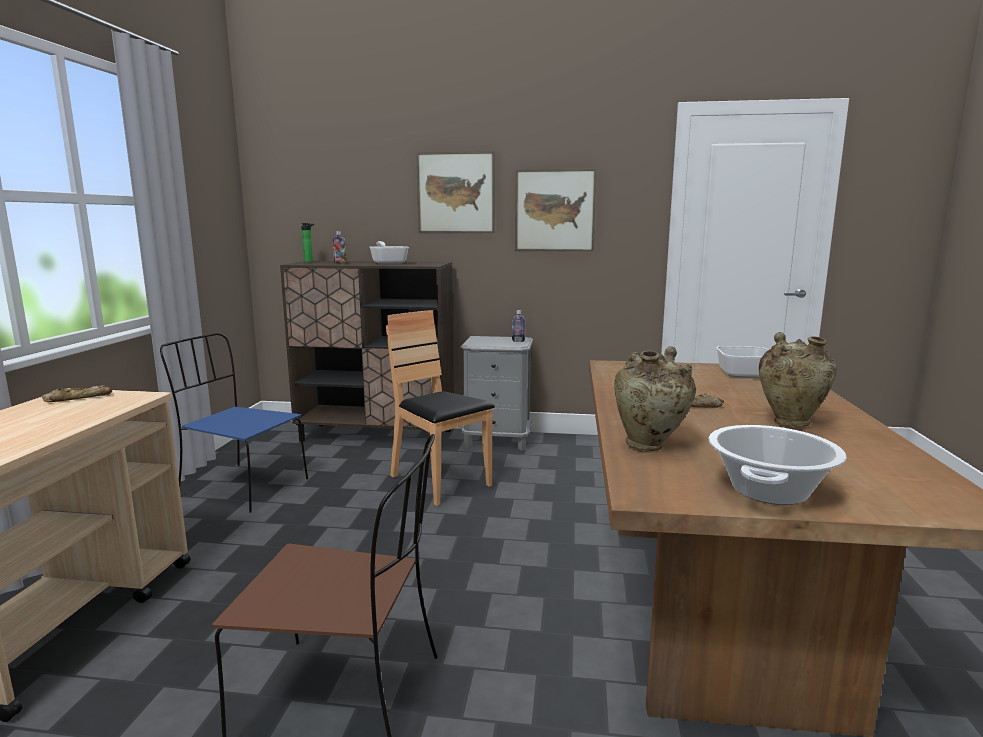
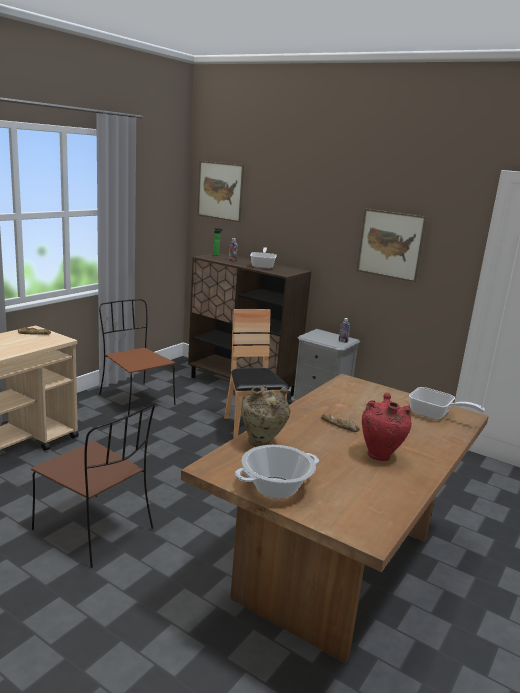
camera: 25 degrees right, 5 degrees up
(241, 486) = (135, 399): blue chair -> brown chair
(456, 193) = (321, 220): picture -> picture (220, 191)
(790, 422) = (380, 455): beige vase -> red vase

